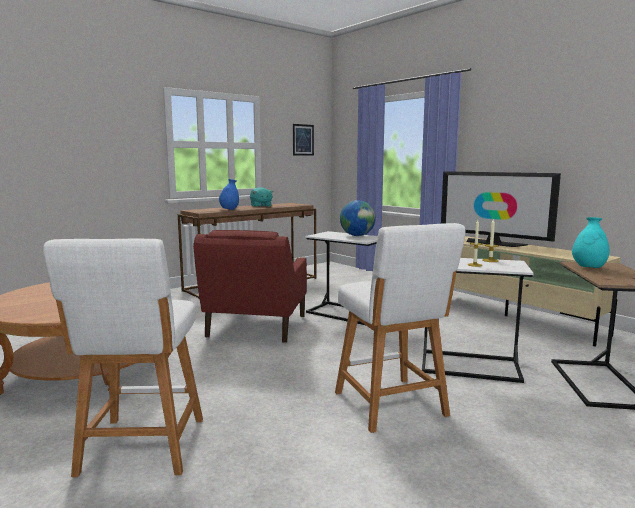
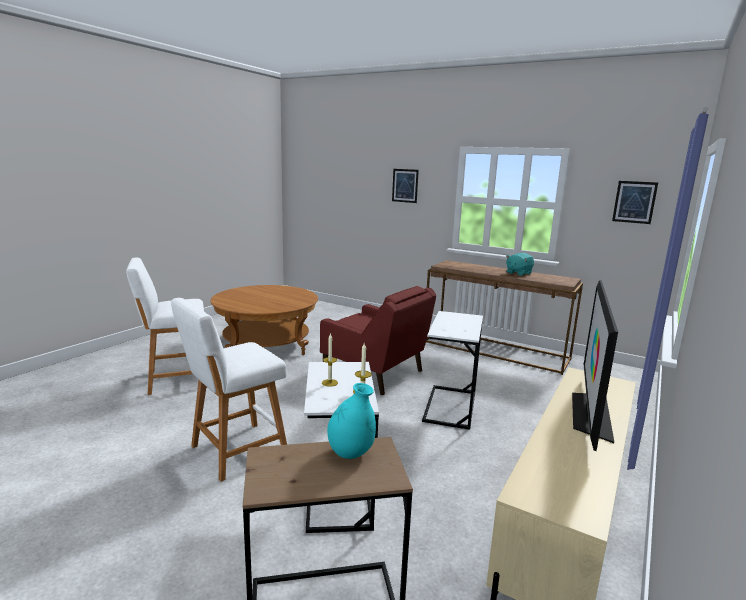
camera: 70 degrees right, 5 degrees up
(99, 130) = (405, 185): none -> picture
(229, 210) = (469, 269): blue vase -> none
(256, 327) = (375, 374): red armchair -> red armchair turned 135 degrees counterclockwise
(357, 236) = (465, 328): globe -> none

